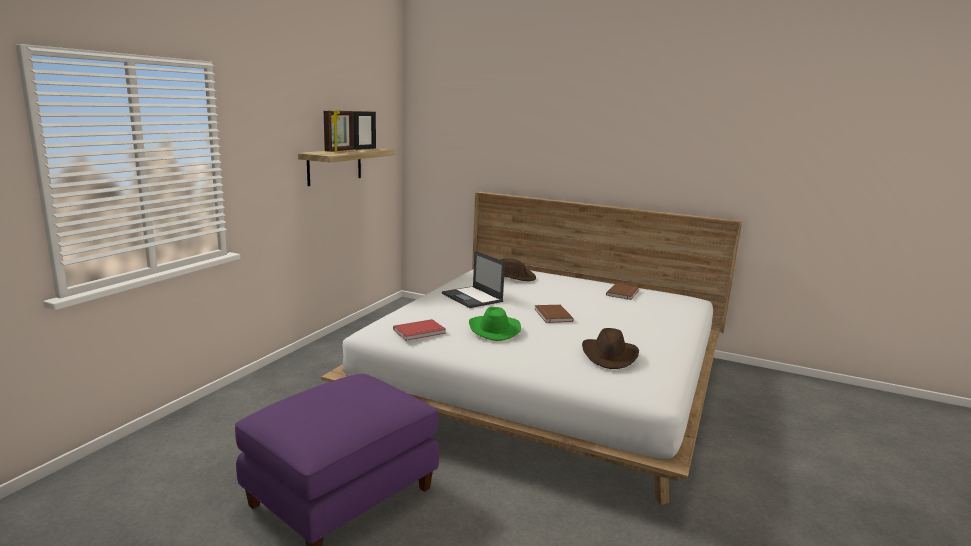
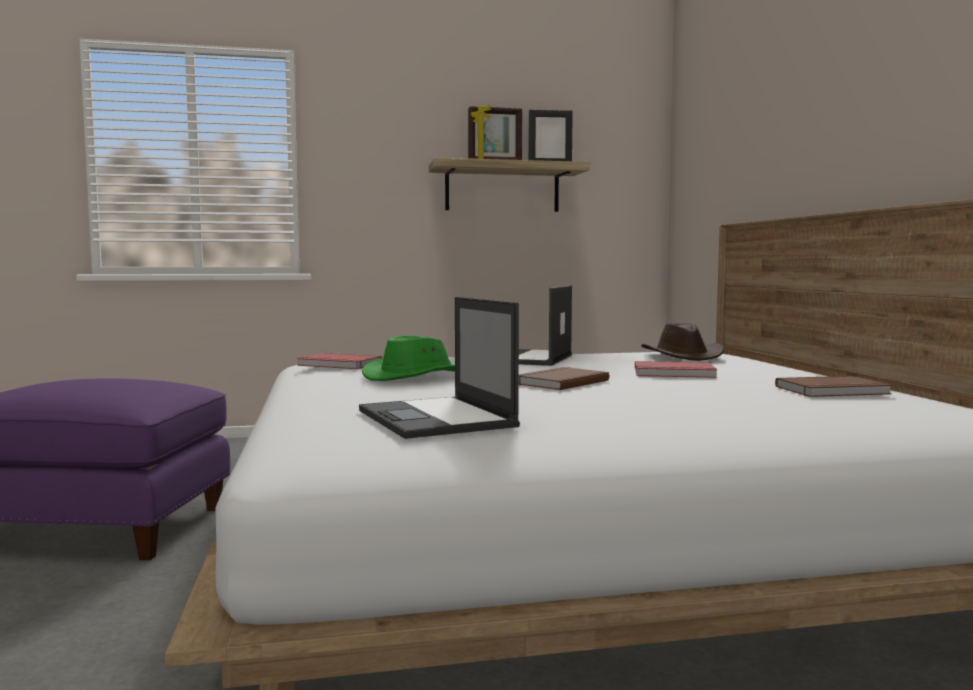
camera: 55 degrees right, 10 degrees down
(557, 295) = (674, 373): none -> red book
(609, 356) = (437, 418): brown hat -> laptop

